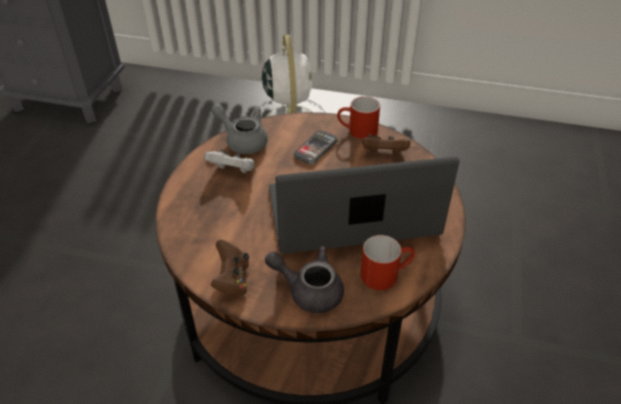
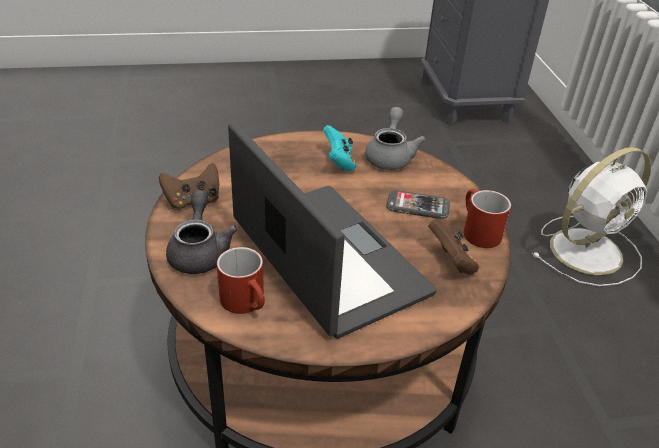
camera: 65 degrees right, 5 degrees down
(233, 171) = (339, 162): white game controller -> turquoise game controller

